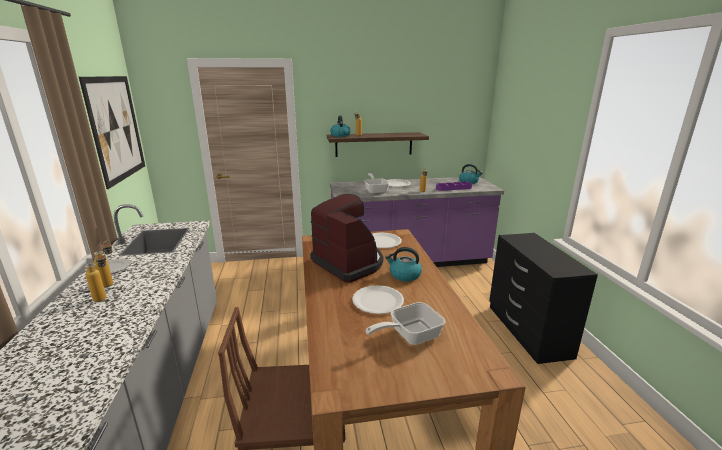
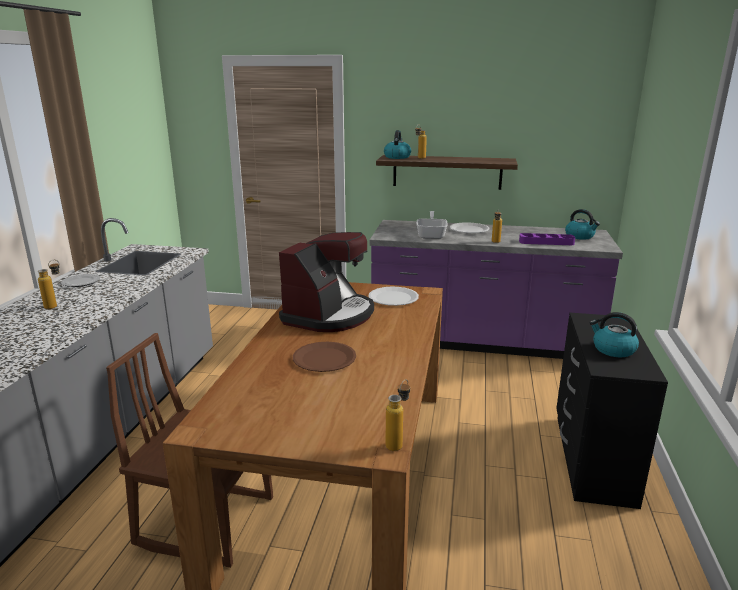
camera: 20 degrees right, 0 degrees up
(111, 282) = (70, 294): bottle -> bottle (398, 443)
(116, 128) = (134, 136): picture -> none
(349, 263) = (329, 315): coffee machine -> coffee machine turned 45 degrees clockwise
(377, 301) = (324, 358): white plate -> brown plate
(404, 275) = (382, 338): kettle -> kettle (613, 349)
(410, 335) = (325, 398): frying pan -> none

